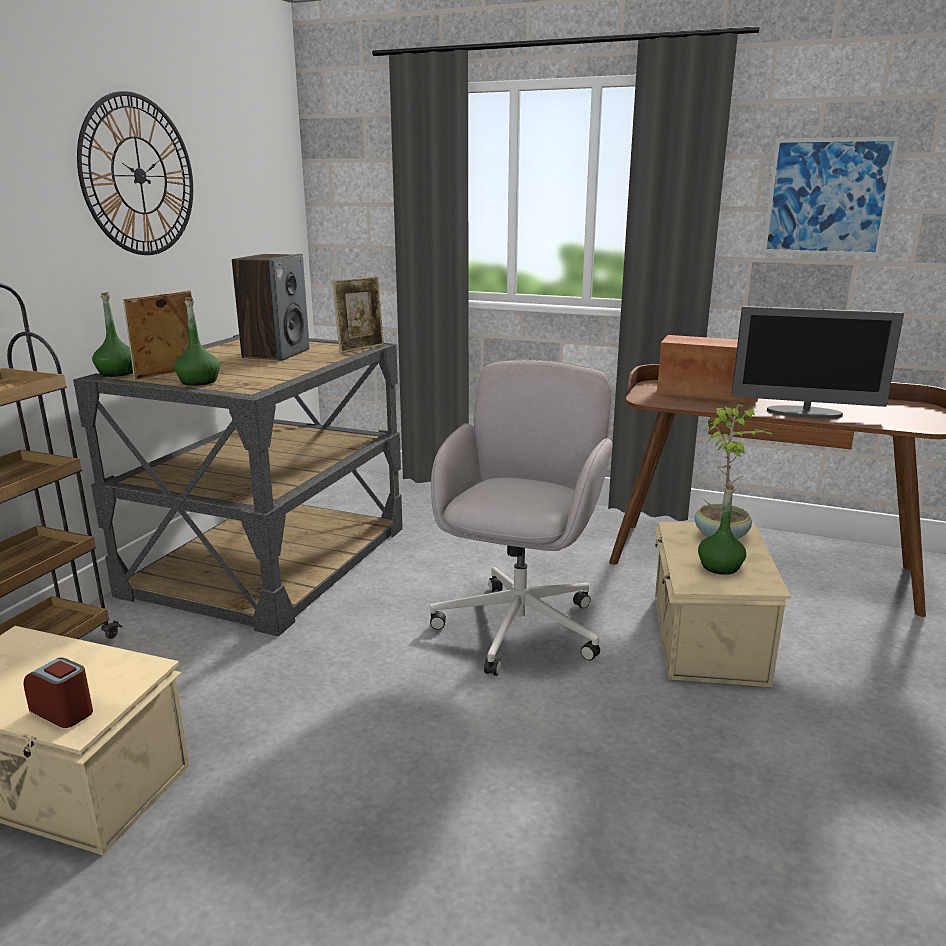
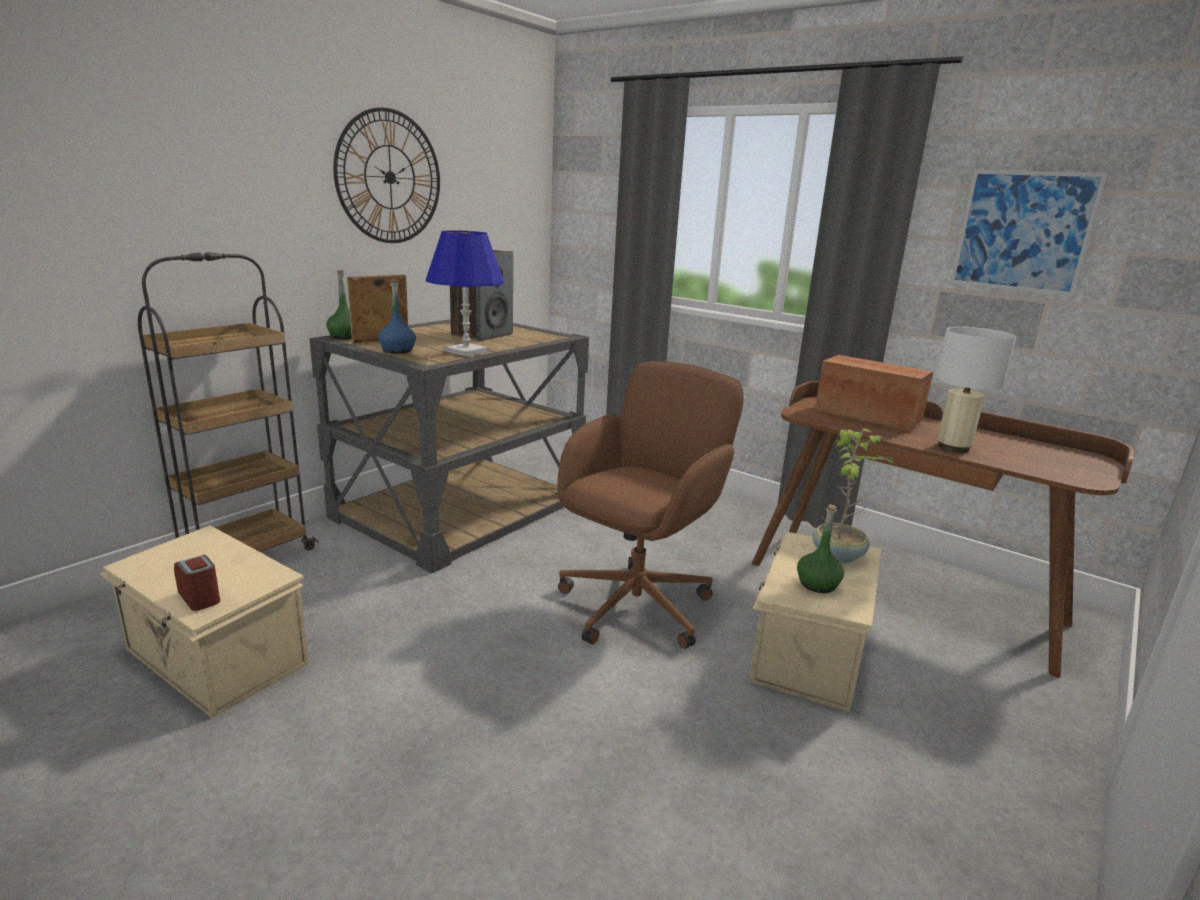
camera: 15 degrees right, 0 degrees up
(199, 381) = (398, 350): green bottle -> blue bottle
(280, 374) = (466, 351): none -> blue table lamp
(361, 349) = (554, 338): picture frame -> none
(520, 627) = (637, 606): grey office chair -> brown office chair
(805, 413) = (954, 447): monitor -> white table lamp

